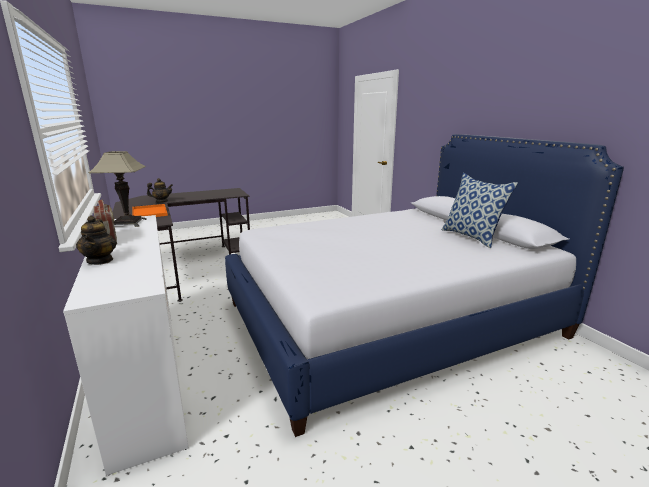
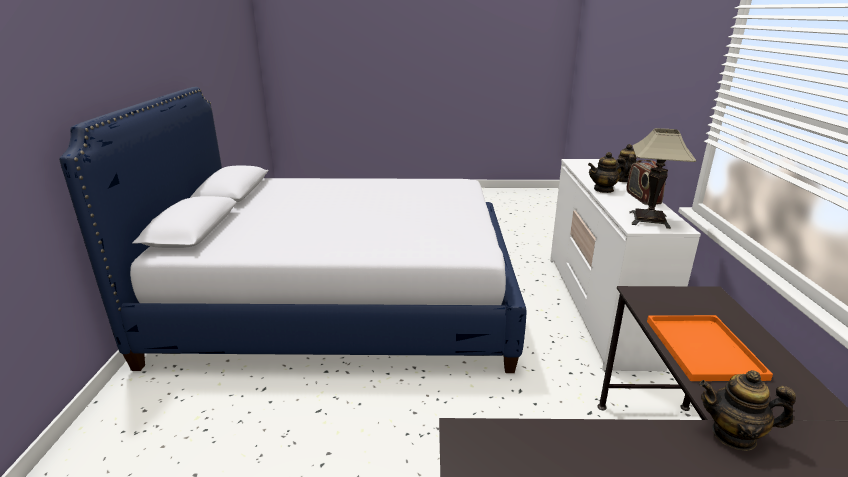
camera: 155 degrees left, 5 degrees up
(141, 244) = (603, 189): none -> teapot
(472, 237) = (264, 198): pillow -> none

